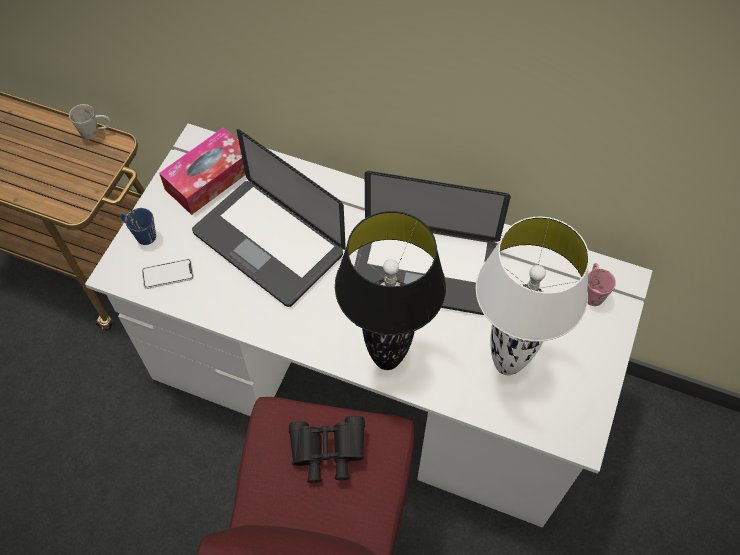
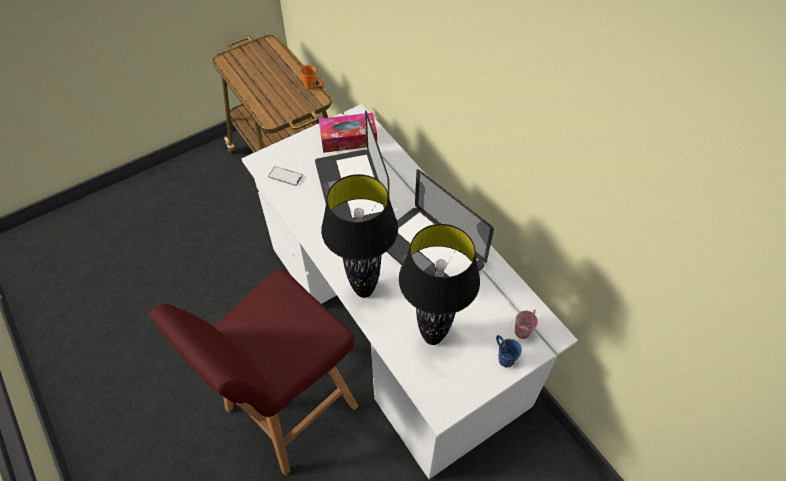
camera: 35 degrees right, 5 degrees down
(96, 131) = (313, 86): white mug -> orange mug
(140, 234) = (289, 148): blue mug -> blue mug (503, 355)
(327, 453) = (289, 319): black binoculars -> none
(506, 363) = (432, 336): white table lamp -> black table lamp

